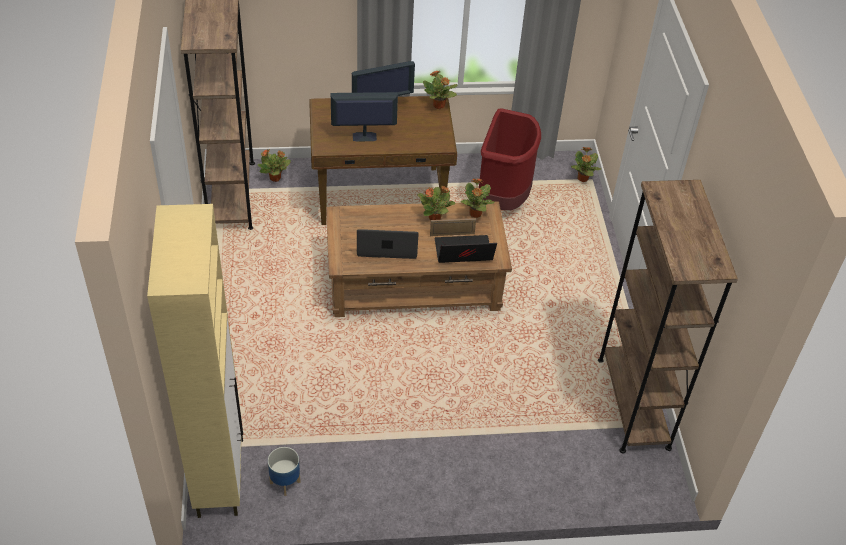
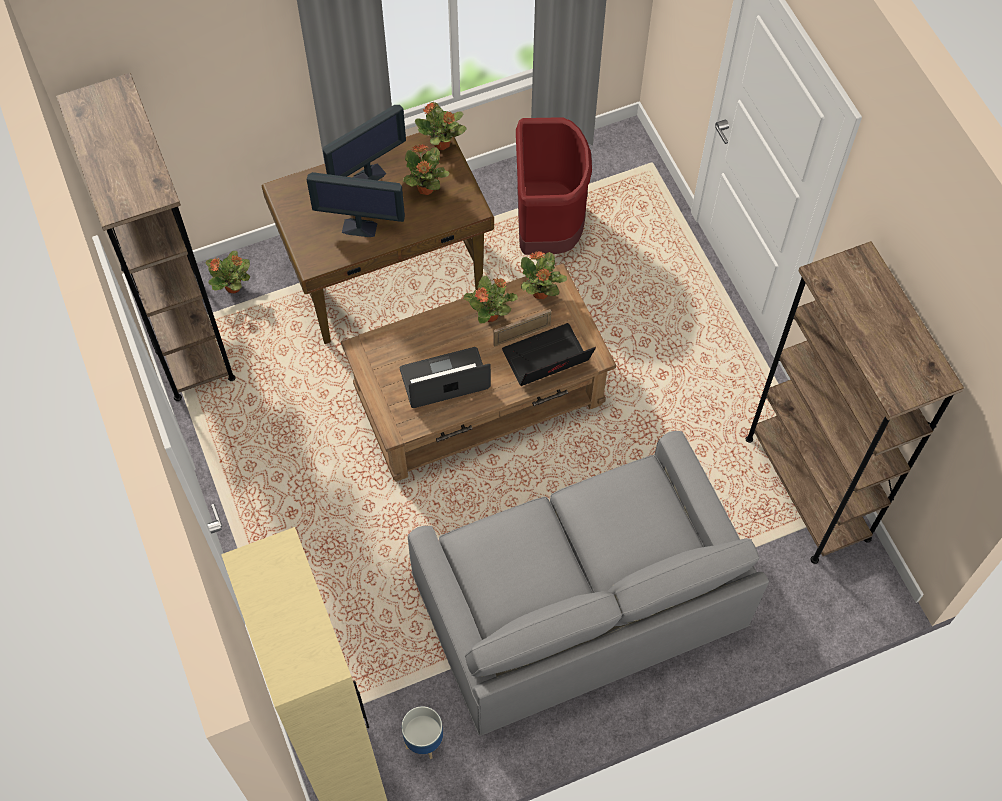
camera: 15 degrees left, 15 degrees up
(364, 137) = (360, 227): monitor -> monitor turned 150 degrees counterclockwise
(434, 428) = (578, 603): none -> grey sofa
(582, 179) = (640, 166): potted plant -> potted plant (425, 189)

